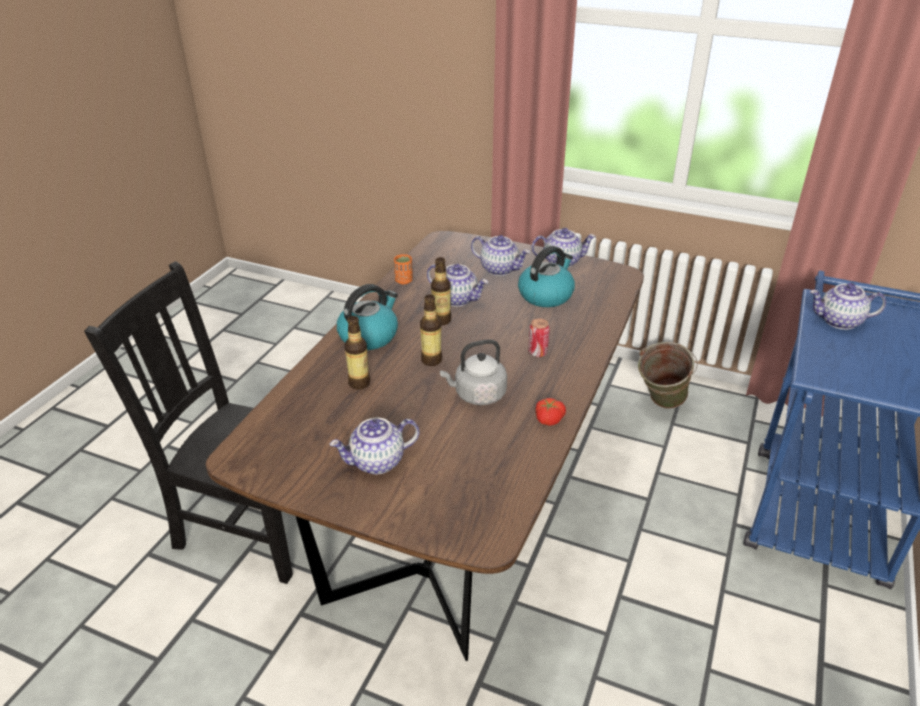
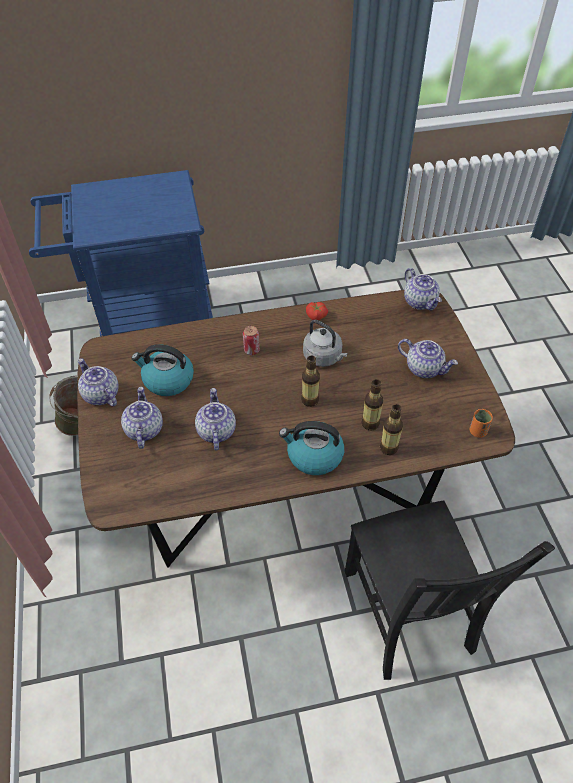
camera: 125 degrees left, 15 degrees up
(404, 281) = (214, 487): orange cup -> orange cup (477, 431)
(441, 320) = (255, 423): bottle -> bottle (388, 448)
(839, 321) = (113, 224): teapot -> teapot (420, 302)

